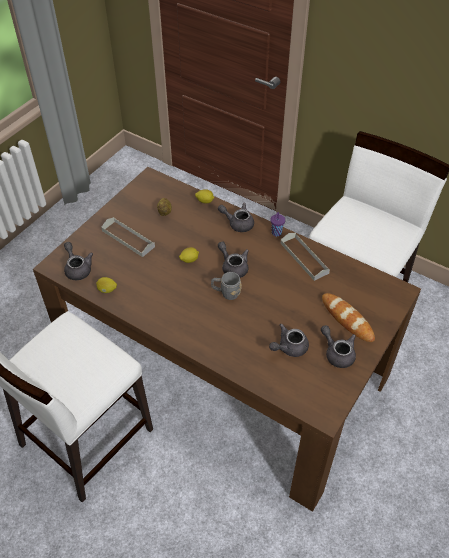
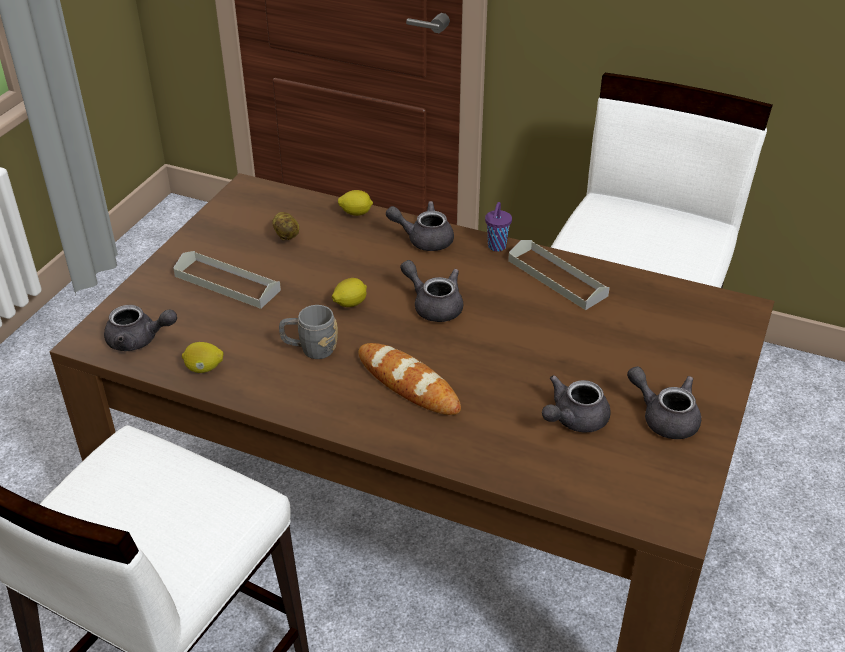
camera: 10 degrees left, 10 degrees down
(77, 268) = (139, 340): grey teapot -> grey teapot turned 135 degrees clockwise
(226, 293) = (432, 347): grey mug -> grey mug (310, 349)
(347, 319) = (663, 362): bread -> bread (408, 383)

